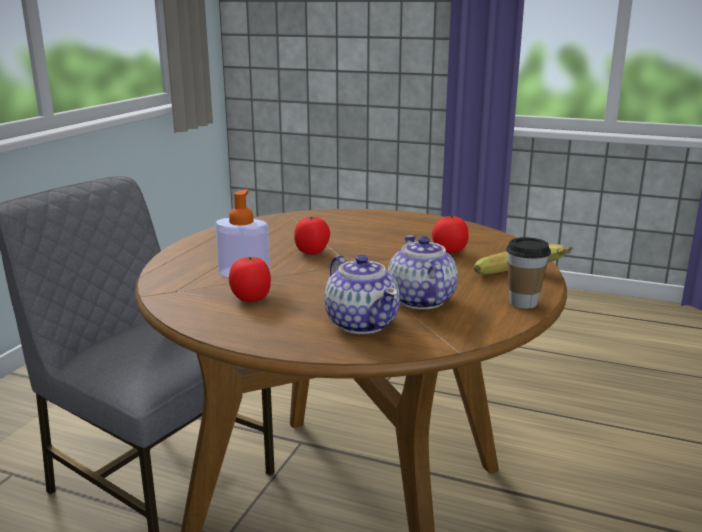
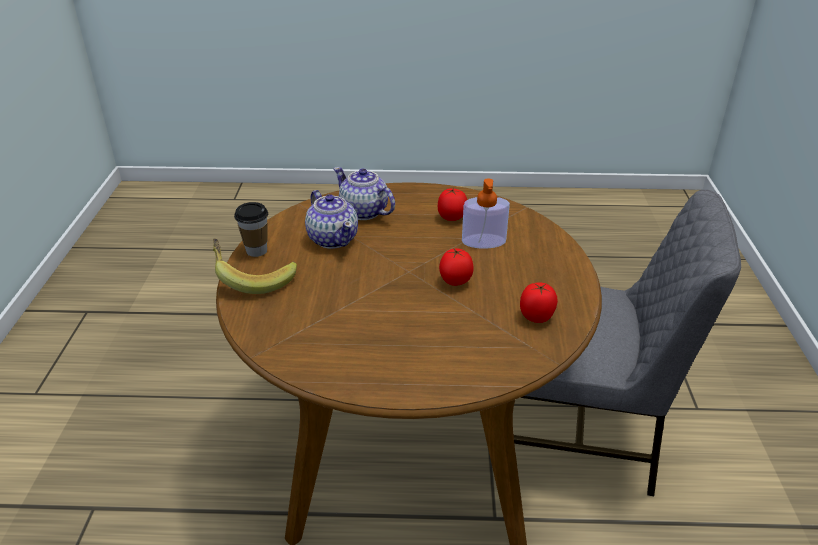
camera: 160 degrees right, 15 degrees up
(449, 252) = (326, 310): tomato -> tomato (537, 317)

